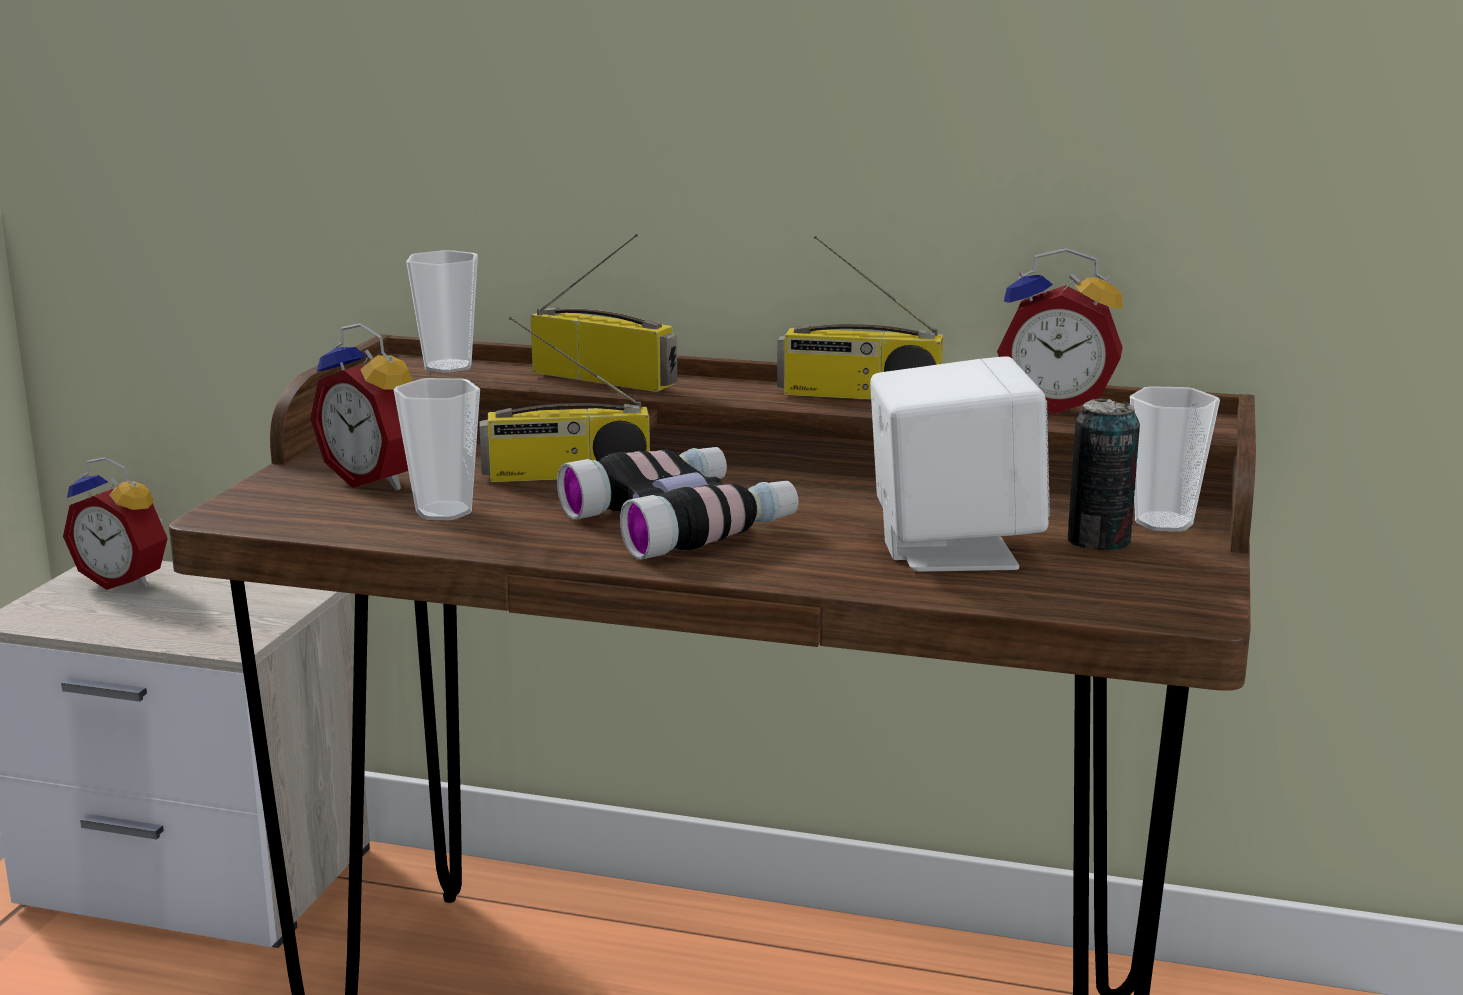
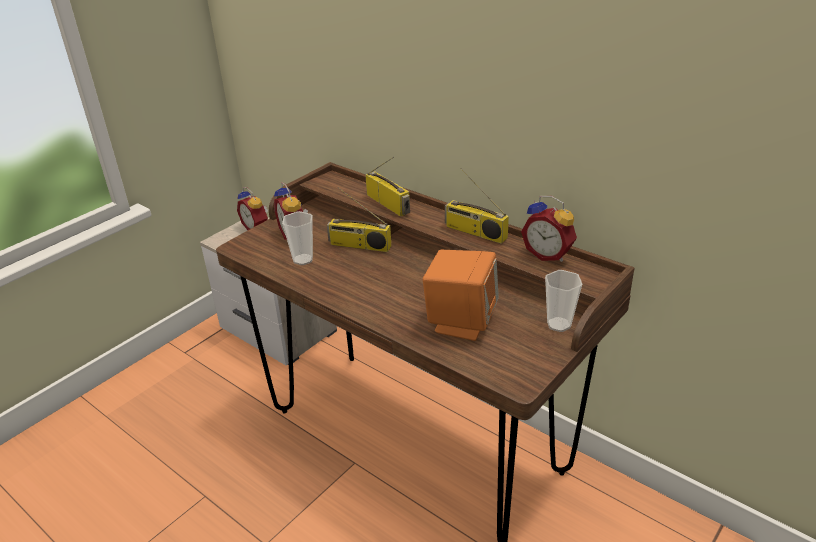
camera: 25 degrees right, 15 degrees up
(448, 367) = (340, 186): cup -> none
(682, 522) = (377, 283): binoculars -> none
(951, 549) = (460, 322): white speaker -> orange speaker
(1098, 541) = (521, 330): can -> none

